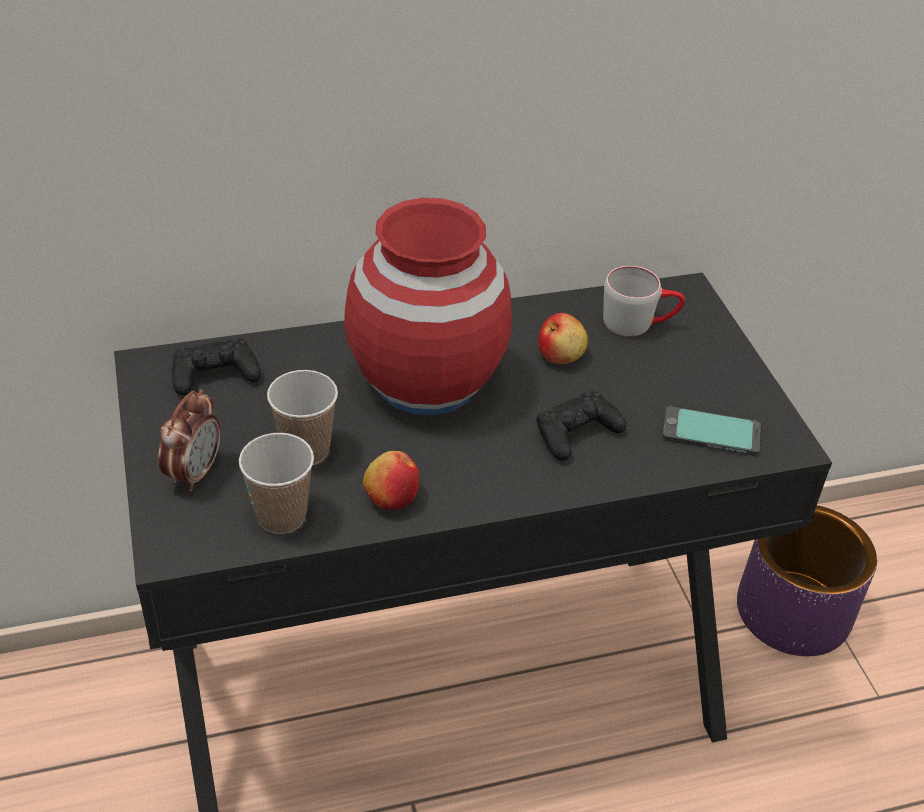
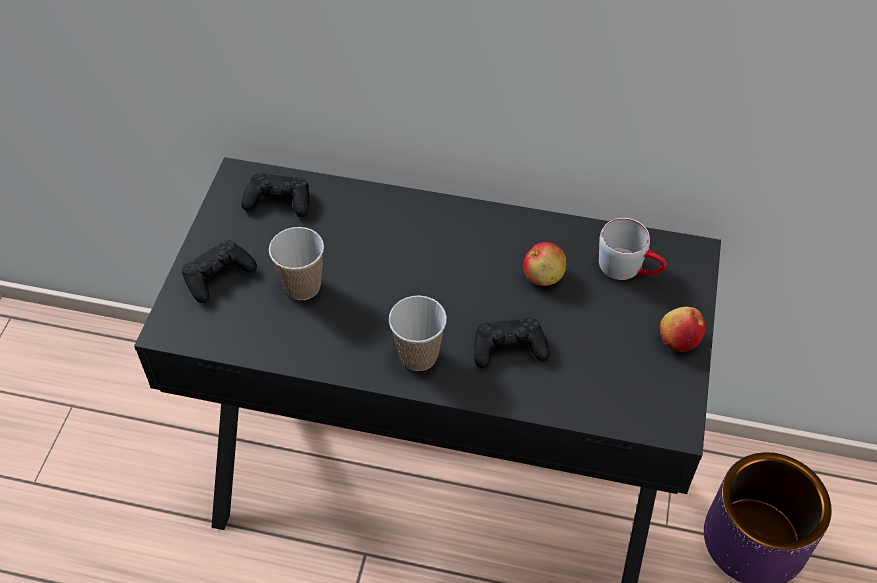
camera: 30 degrees right, 10 degrees up
(194, 473) = (218, 276): alarm clock -> black game controller
(281, 516) = (254, 332): cup -> cup (418, 356)
(391, 497) = (337, 347): apple -> apple (678, 339)
(427, 381) = (425, 260): red vase -> none
(710, 433) = (617, 390): phone -> none

